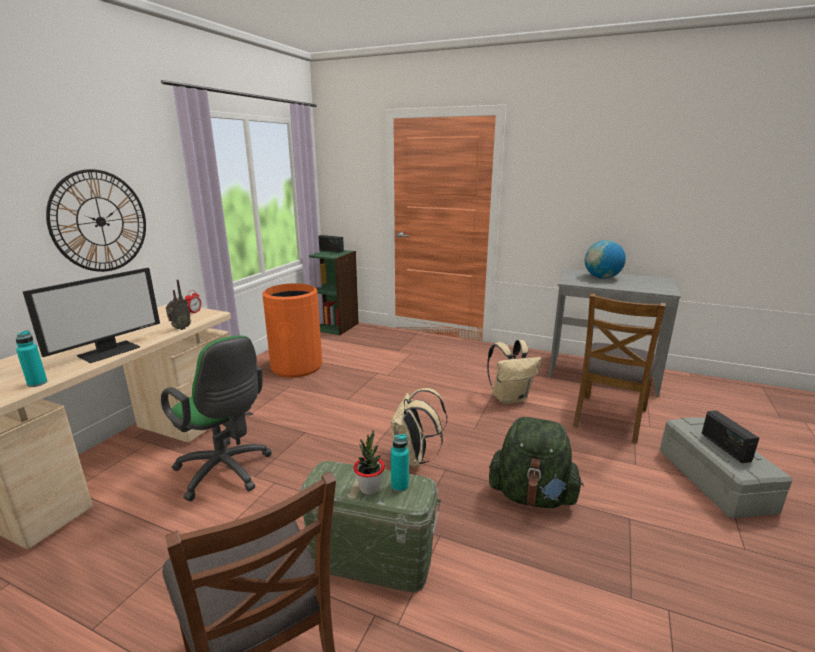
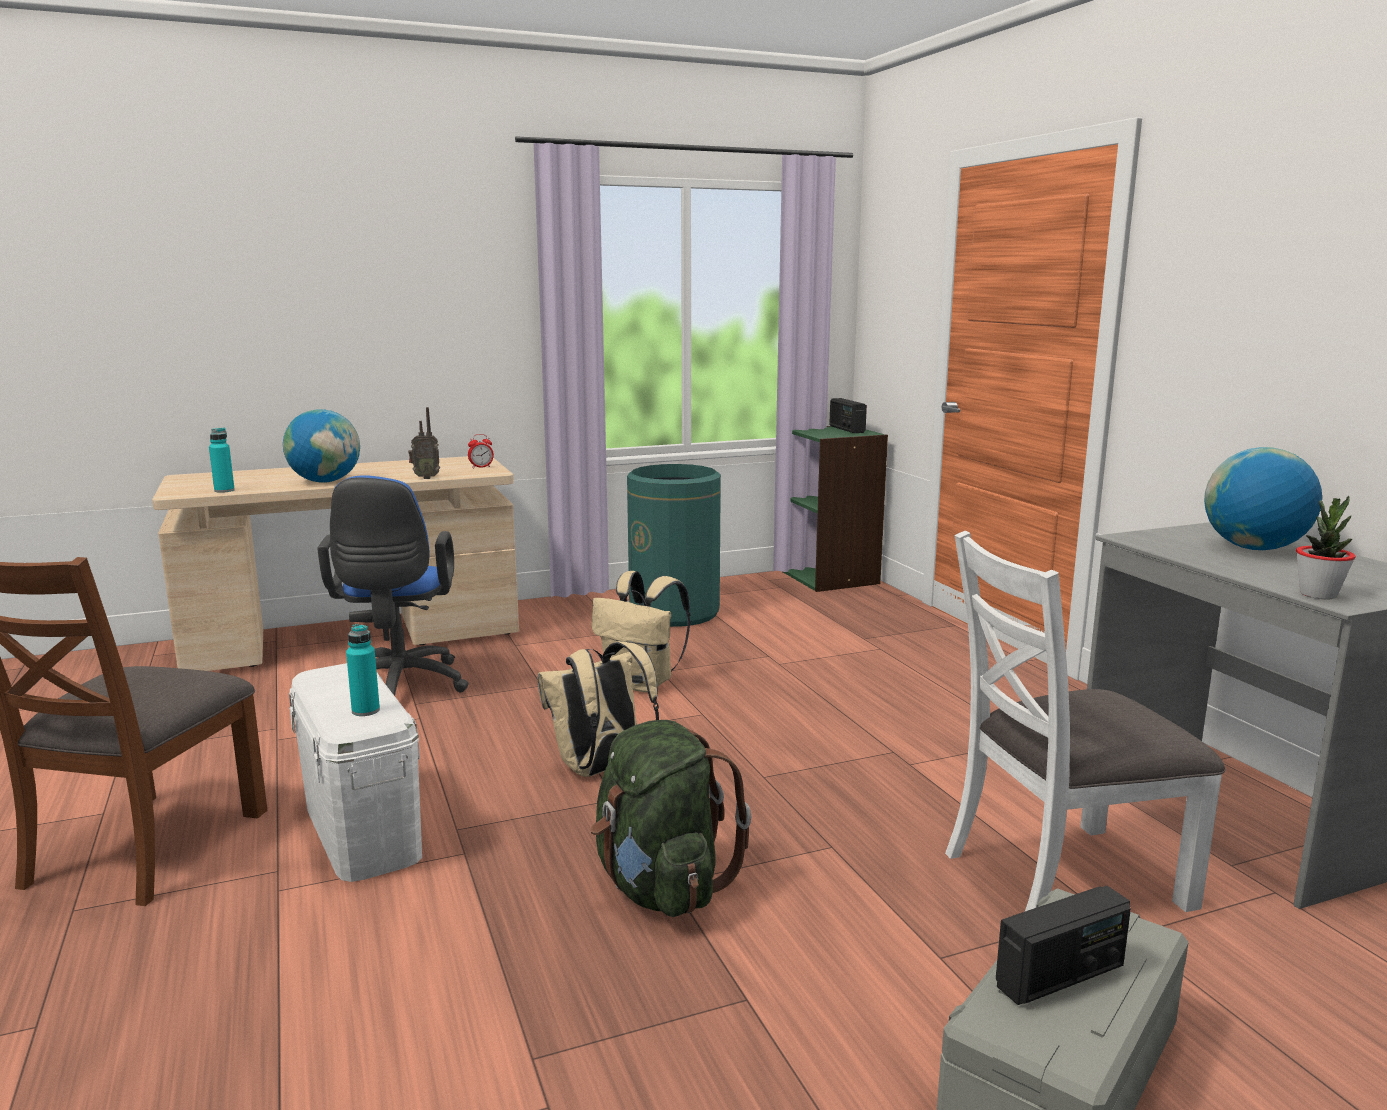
camera: 45 degrees right, 5 degrees down
(100, 221) = (405, 326): wall clock -> none
(109, 351) = (325, 481): monitor -> globe
(226, 472) = (398, 689): green office chair -> blue office chair
(297, 367) = (675, 612): orange trash can -> green trash can
(369, 488) = (340, 699): potted plant -> potted plant (1318, 594)
(371, 560) = (361, 830): green storage box -> white storage box
(510, 398) = (916, 768): beige backpack -> beige backpack (642, 684)
(608, 417) = (1062, 878): brown chair -> white chair
(725, 447) = (1060, 976): radio -> radio turned 150 degrees counterclockwise

